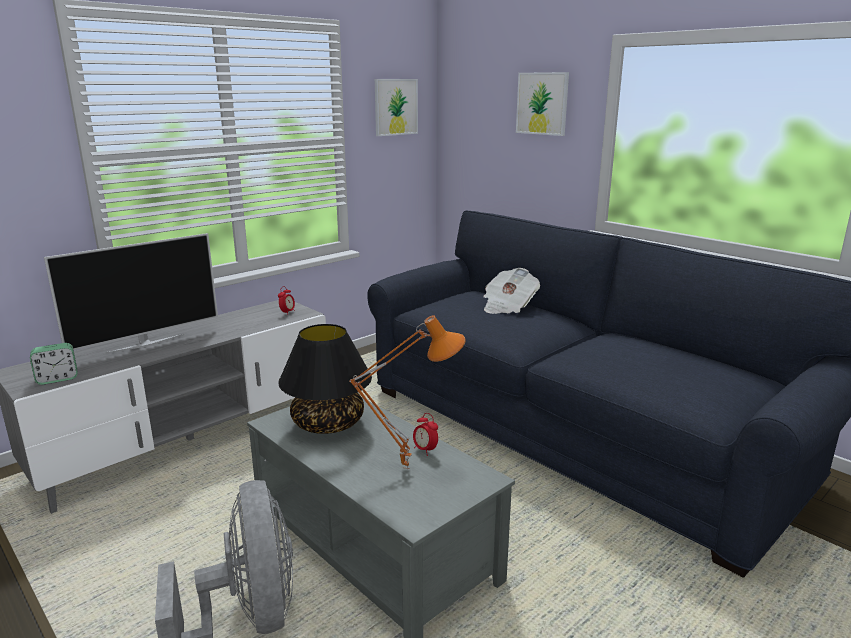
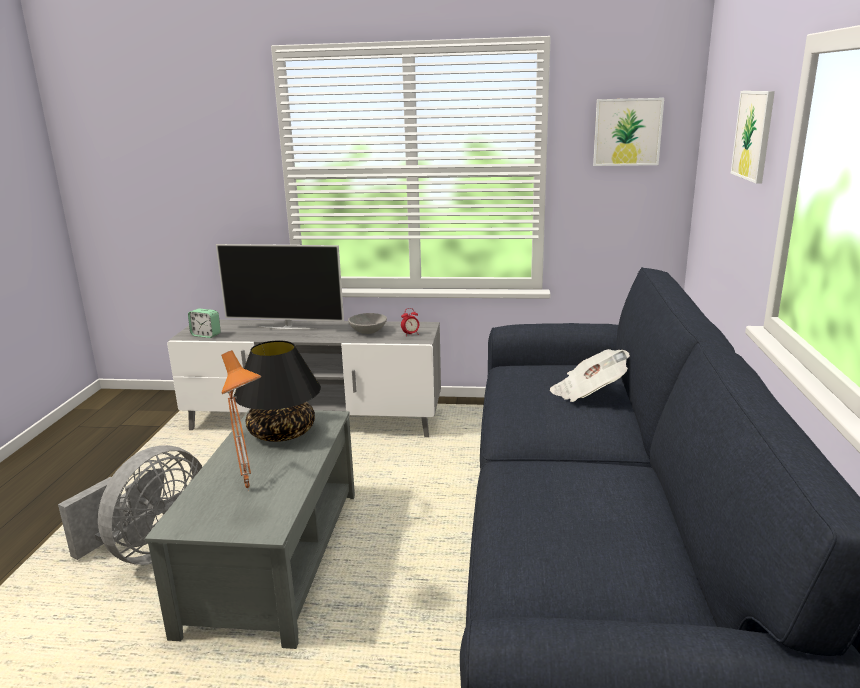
camera: 50 degrees right, 0 degrees up
(242, 321) = (368, 331): none -> grey bowl
(425, 450) = (286, 485): alarm clock -> none

